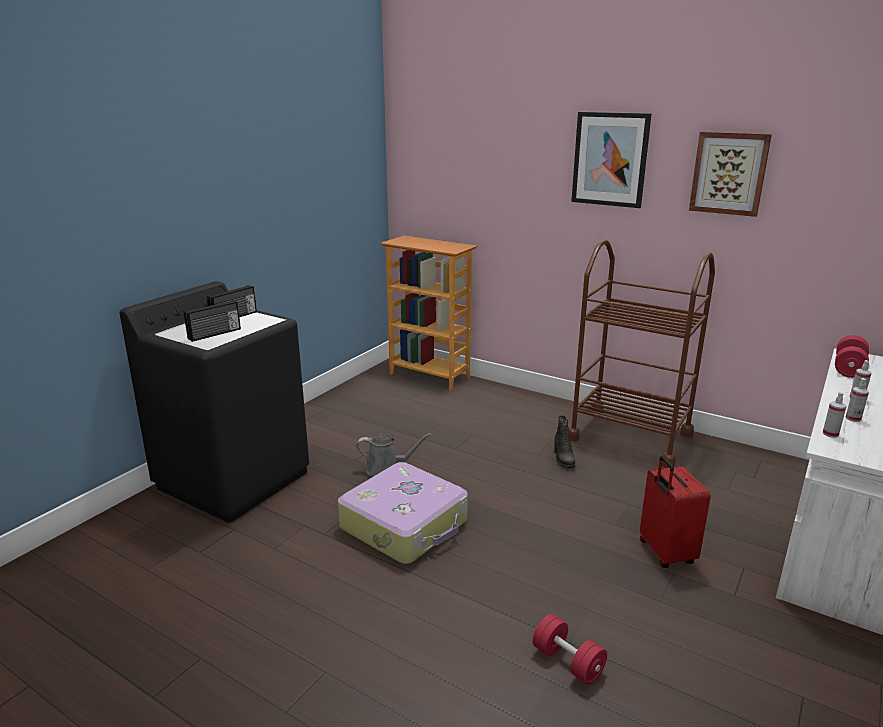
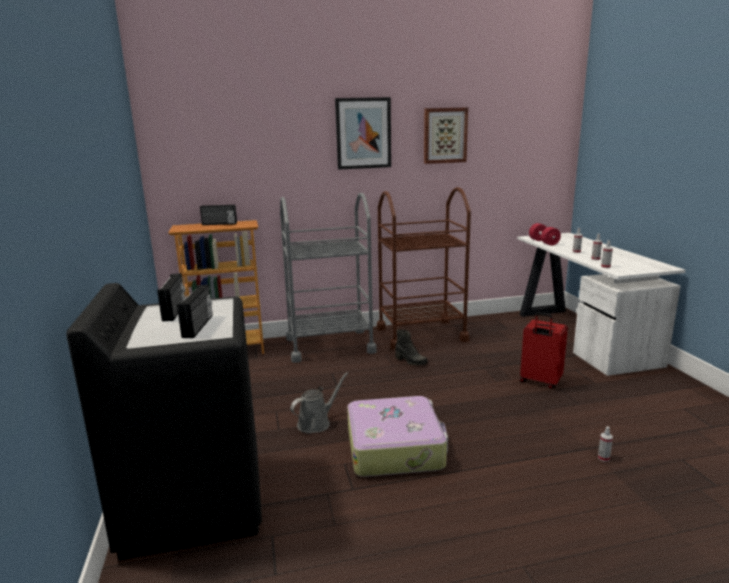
camera: 45 degrees left, 5 degrees down
(436, 243) = (219, 224): none -> radio
(517, 407) = (330, 345): none -> grey cart
(568, 662) = (603, 458): red dumbbell -> spray bottle

